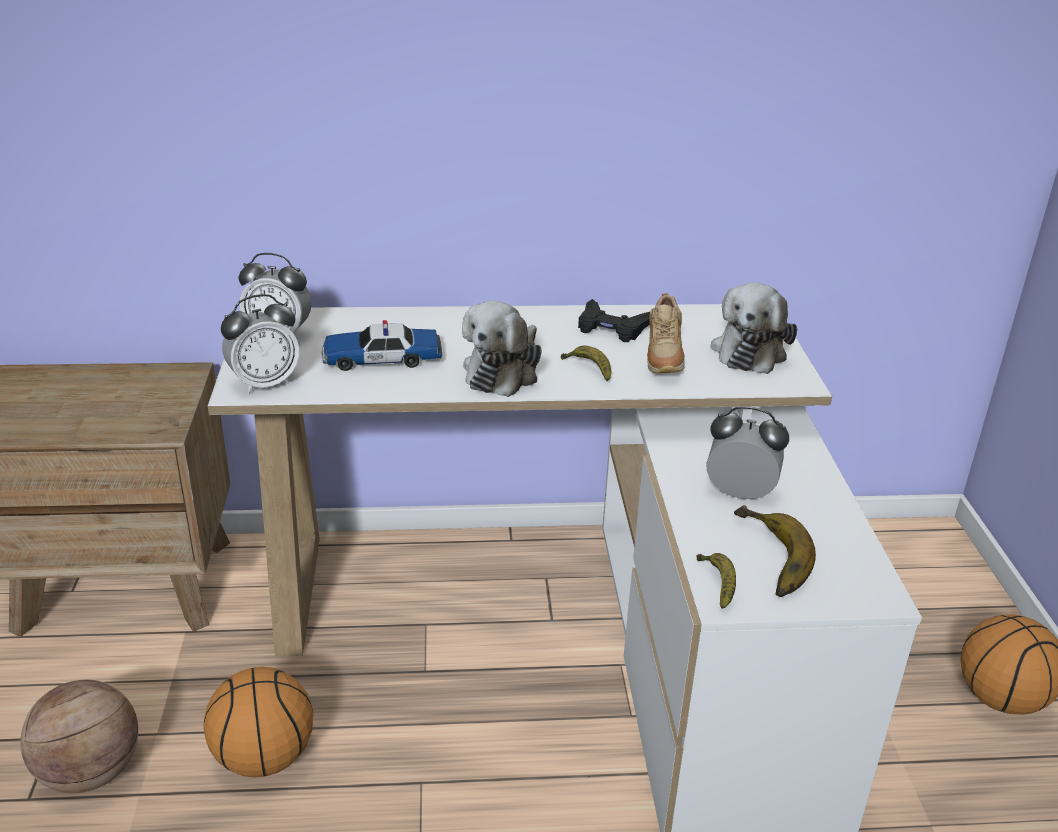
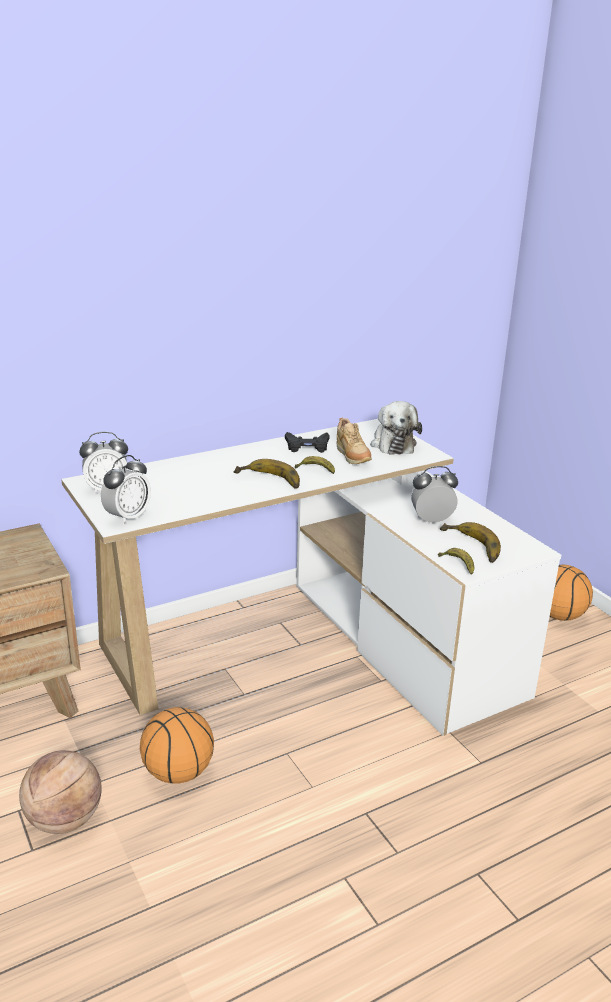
camera: 25 degrees left, 5 degrees down
(382, 359) = (188, 489): toy car -> none
(504, 371) = (268, 481): plush toy -> banana

